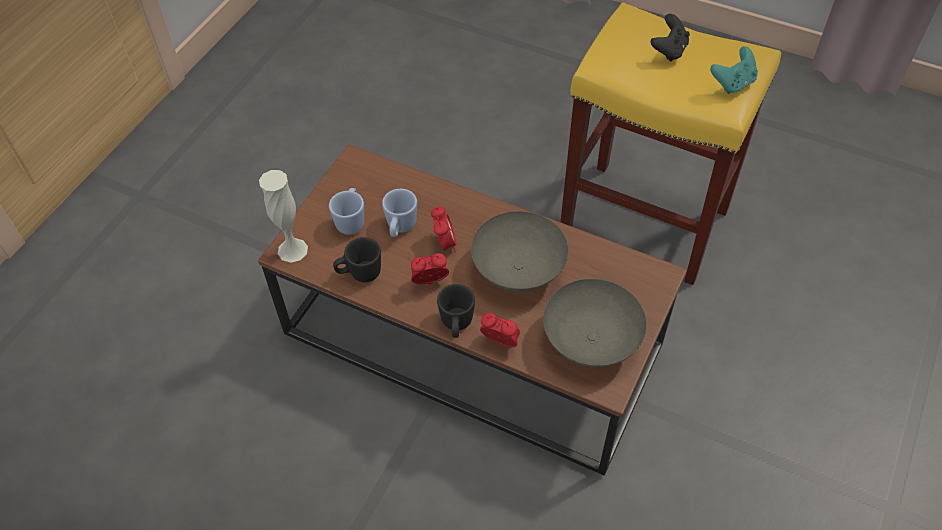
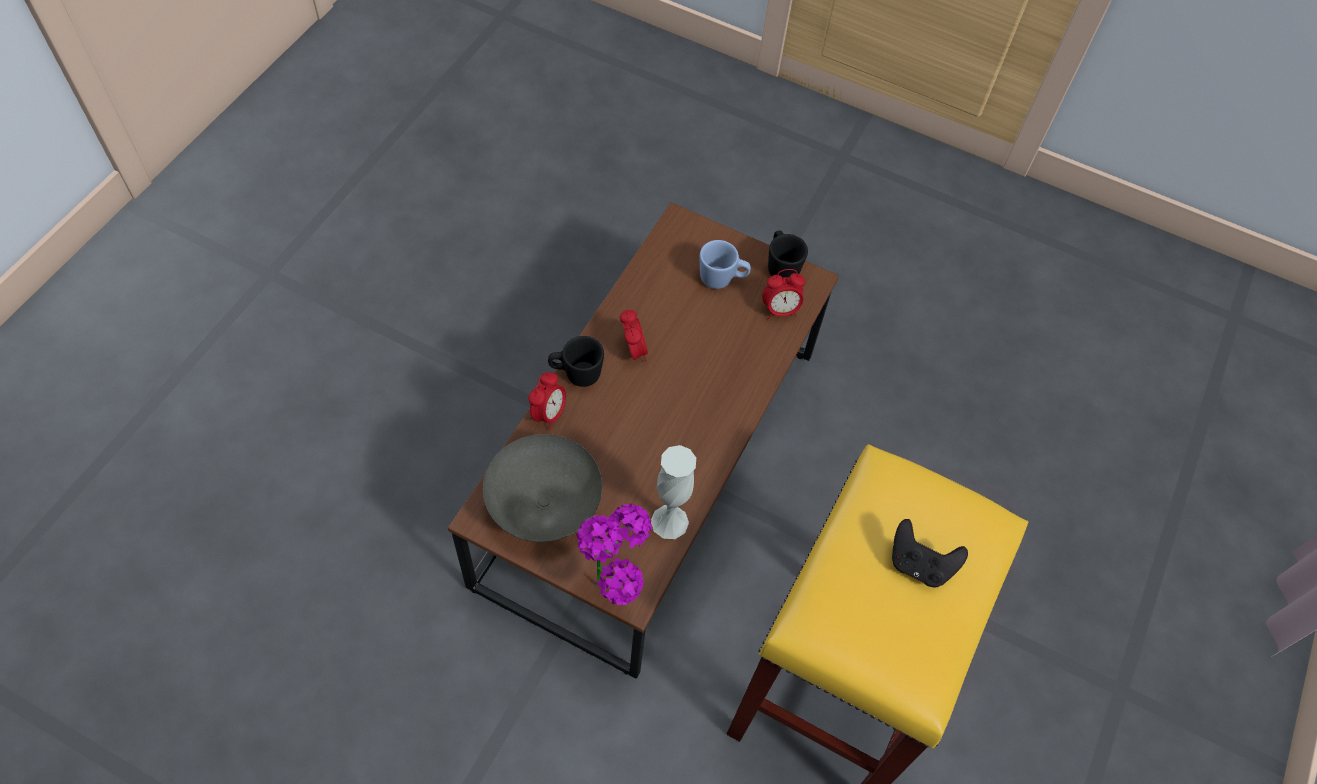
camera: 85 degrees right, 5 degrees up
(292, 250) = (682, 229): white vase -> white vase (669, 521)
(360, 273) = (649, 287): black mug -> black mug (781, 267)
(400, 228) = (711, 324): blue mug -> none
(445, 244) = (687, 366): alarm clock -> alarm clock (780, 310)
(517, 269) = (648, 437): grey bowl -> none
(655, 287) = (616, 586): none -> potted plant
(733, 83) = (849, 635): turquoise game controller -> none

